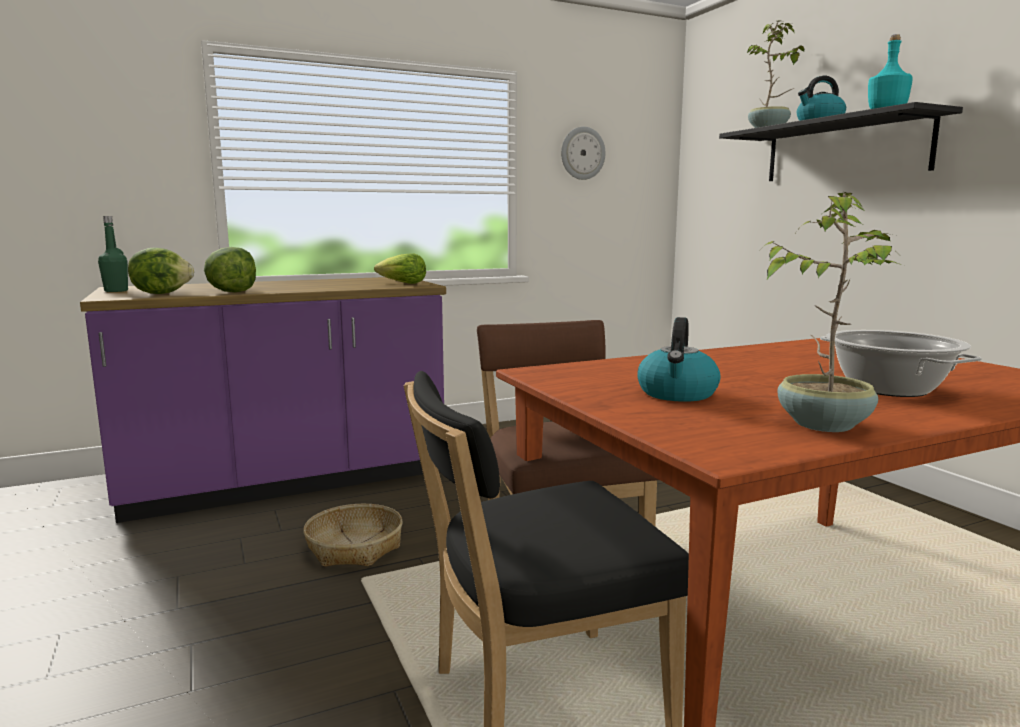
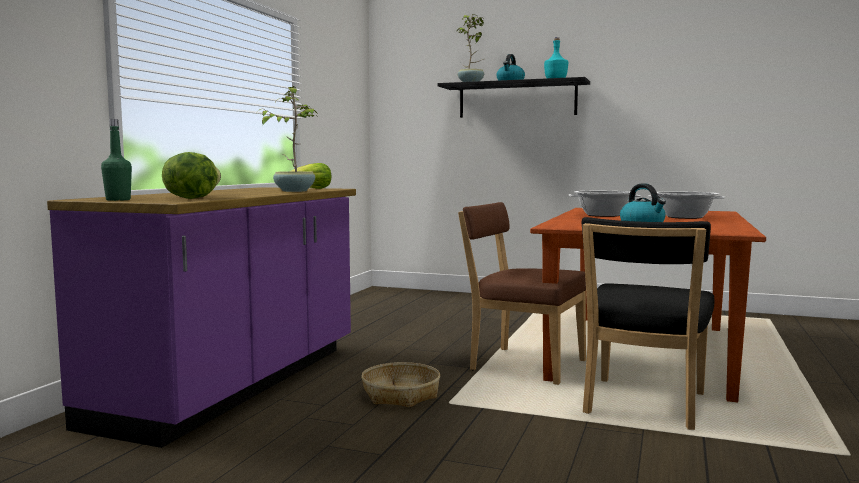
camera: 45 degrees left, 5 degrees down
(233, 292) = (242, 195): lettuce -> none
(582, 153) = (329, 88): wall clock -> none
(762, 360) = (603, 215): none -> cooking pot
(823, 423) = (720, 225): potted plant -> potted plant (294, 191)

